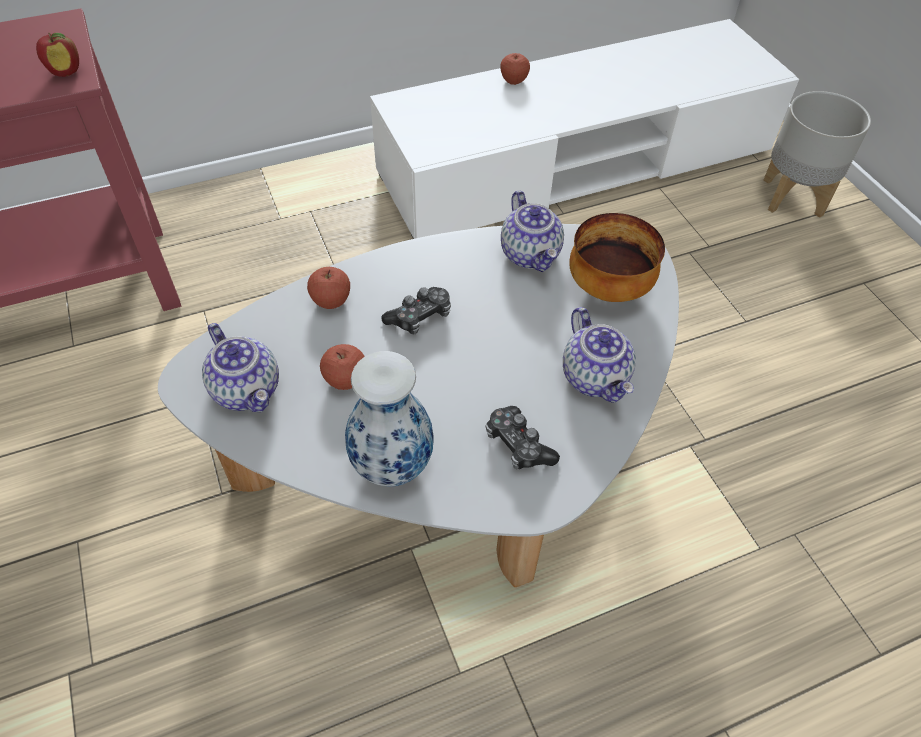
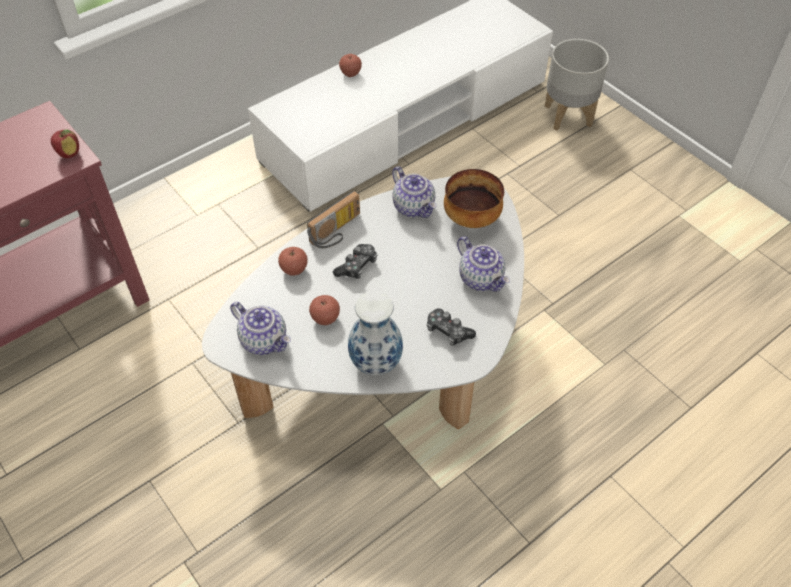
camera: 15 degrees left, 0 degrees up
(411, 264) = (337, 232): none -> radio

